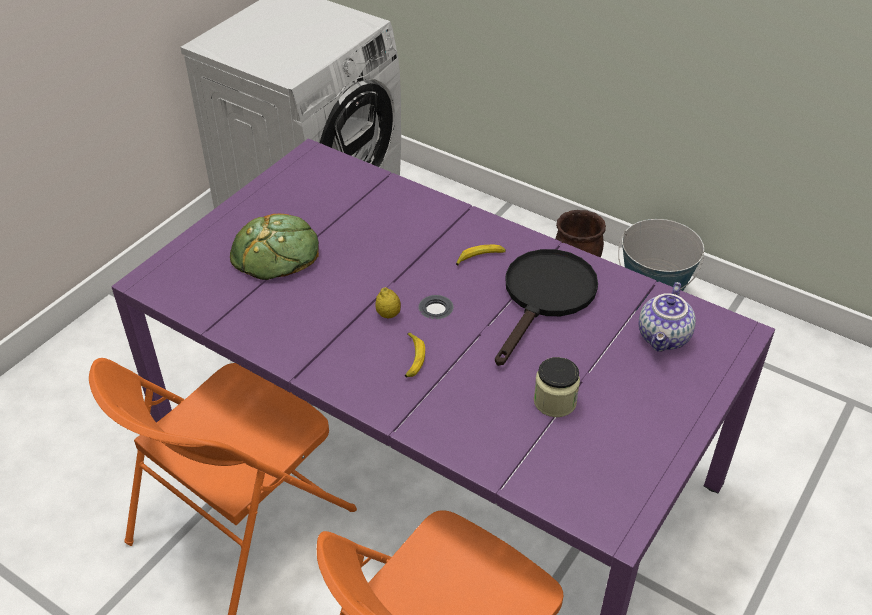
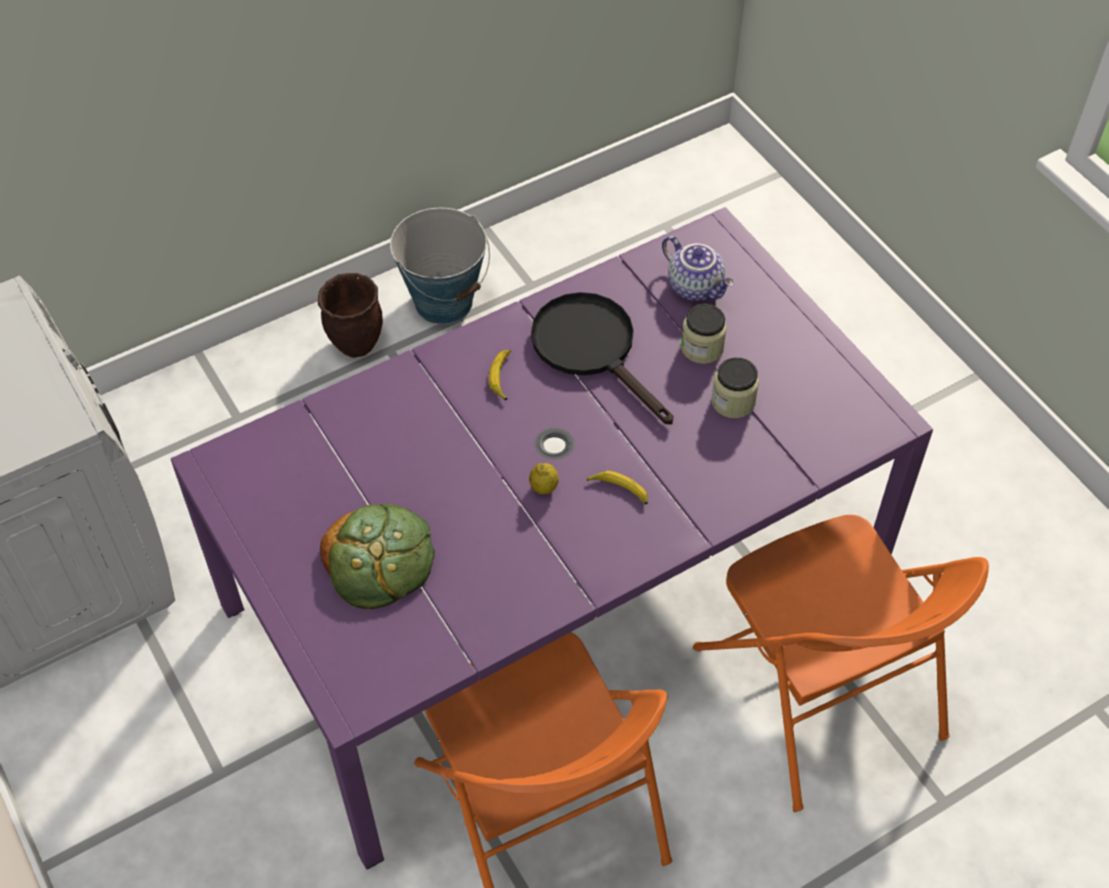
camera: 65 degrees left, 10 degrees up
(599, 363) = (702, 348): none -> jar

